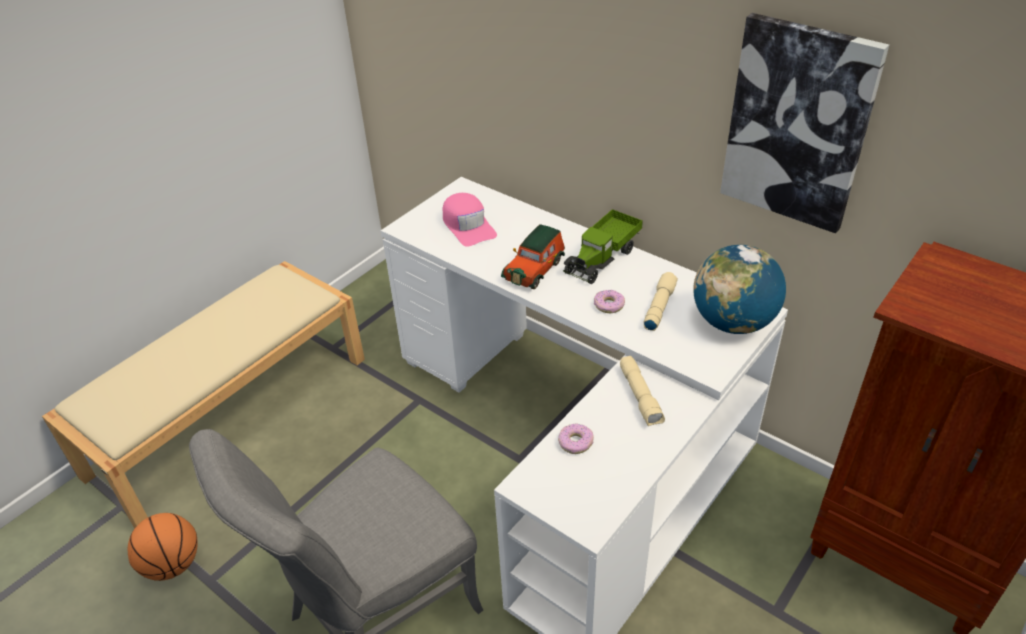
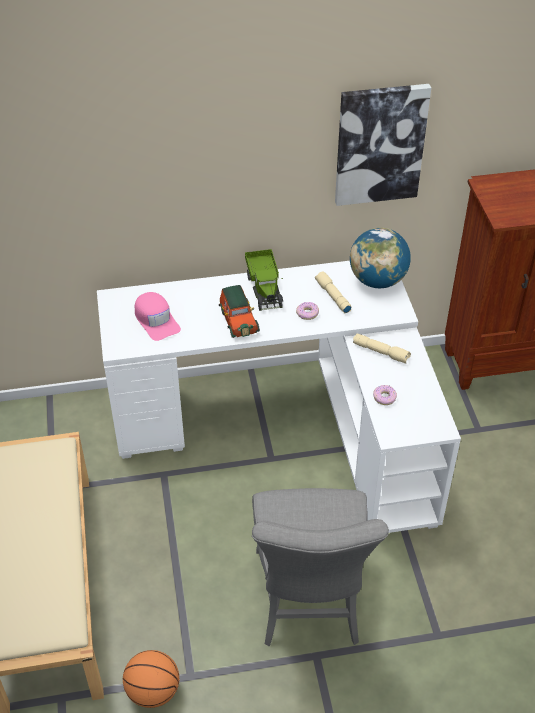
camera: 50 degrees left, 5 degrees up
(468, 226) = (156, 320): pink cap -> pink cap turned 45 degrees clockwise

